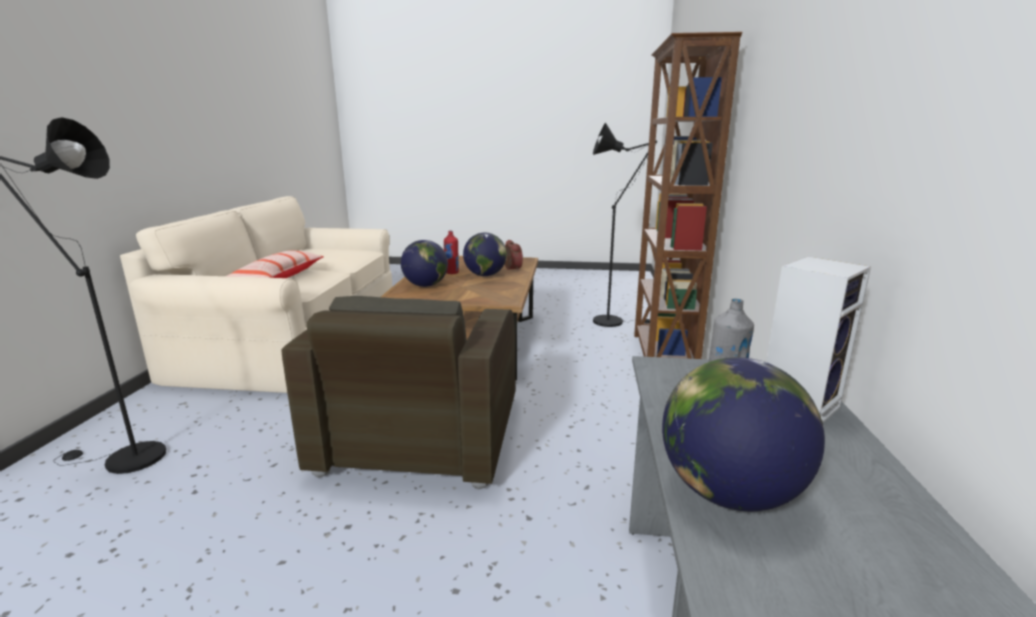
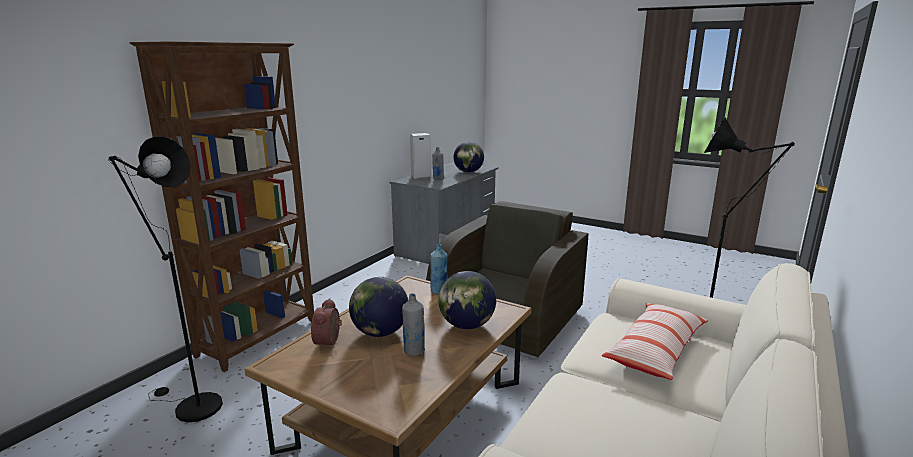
camera: 155 degrees left, 0 degrees up
(451, 272) = (414, 351): red bottle -> grey bottle
(470, 299) = (439, 291): none -> blue bottle

